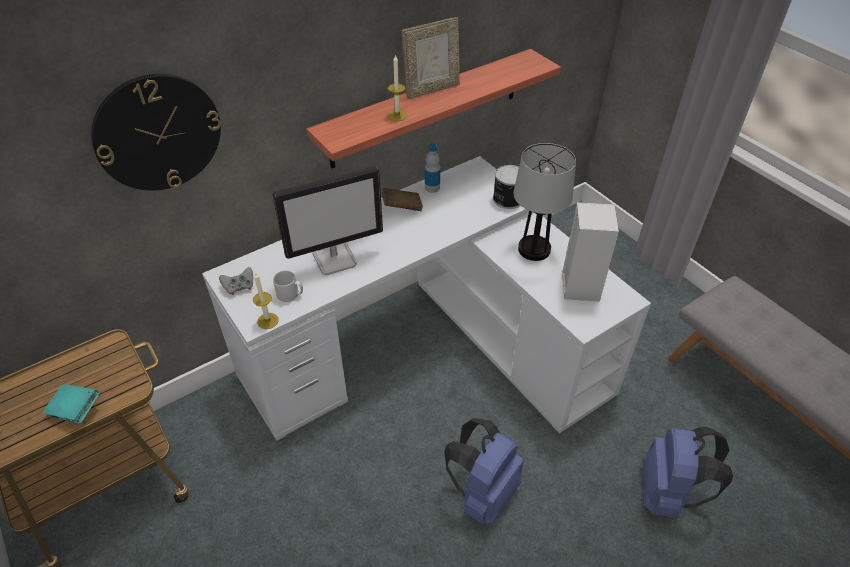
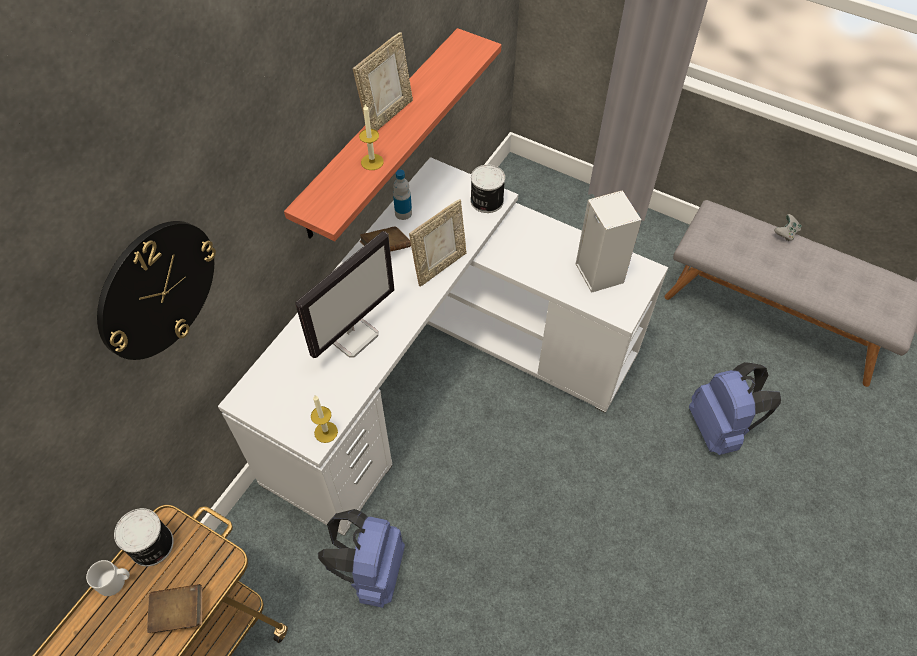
camera: 25 degrees left, 10 degrees up
(76, 410) = (179, 613): turquoise book -> brown book
(91, 354) = (151, 546): none -> can
(239, 287) = (270, 406): grey game controller -> grey game controller (786, 233)
(290, 295) = (331, 393): grey mug -> grey mug (115, 581)
(438, 234) = (440, 266): none -> picture frame
(483, 493) = (566, 498): blue backpack -> blue backpack (371, 571)
(533, 250) = (536, 248): table lamp -> none

